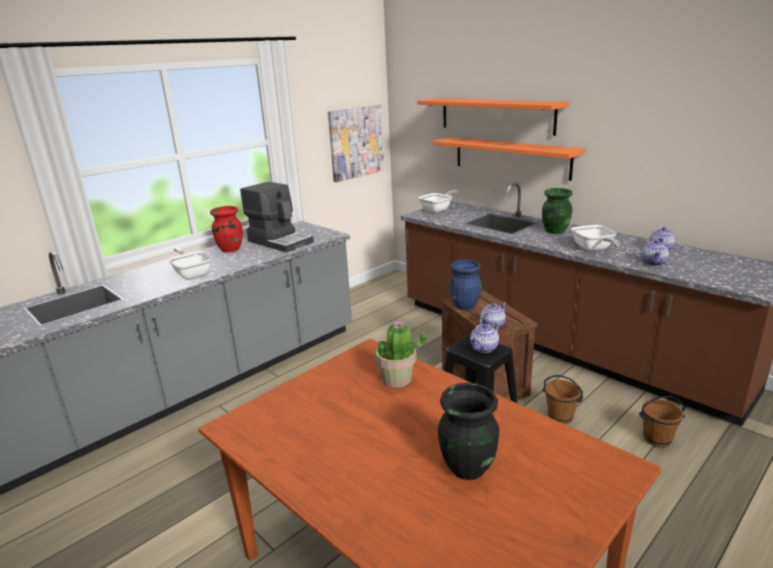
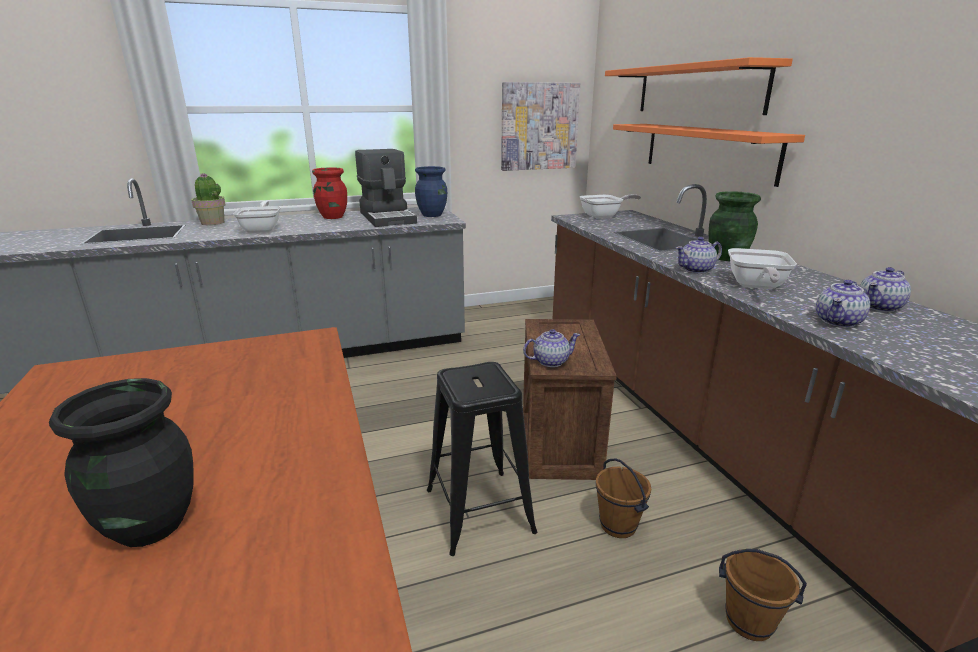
camera: 25 degrees right, 0 degrees up
(397, 379) = (281, 379): potted plant -> potted plant (212, 223)
(465, 306) = (546, 331): blue vase -> blue vase (432, 215)
(484, 348) = (485, 382): teapot -> teapot (696, 270)

